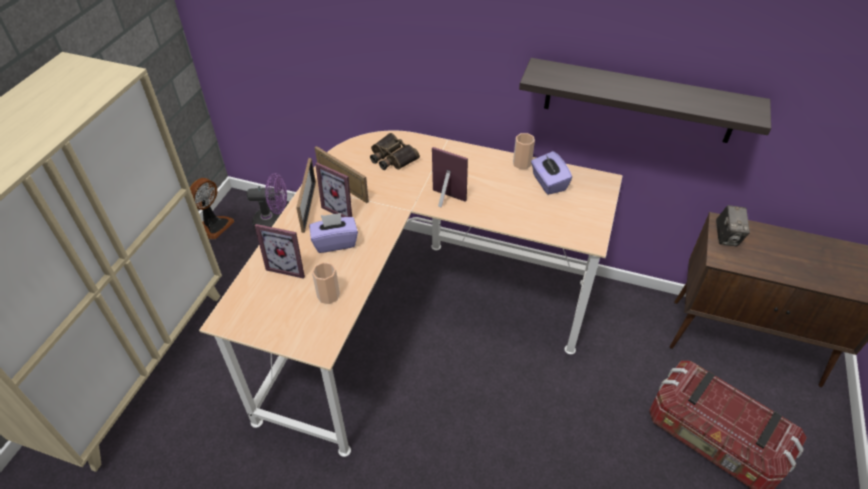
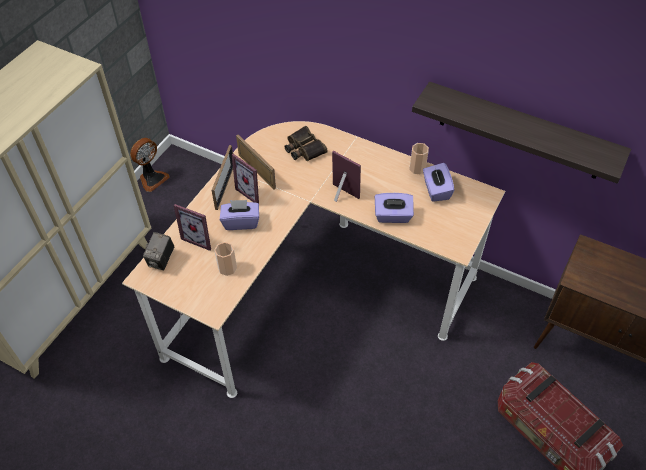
camera: 10 degrees right, 5 degrees up
(274, 222) = (204, 182): purple fan -> none
(508, 215) = (392, 216): none -> purple tissue box
(727, 237) = (588, 260): camera -> camera (161, 260)

